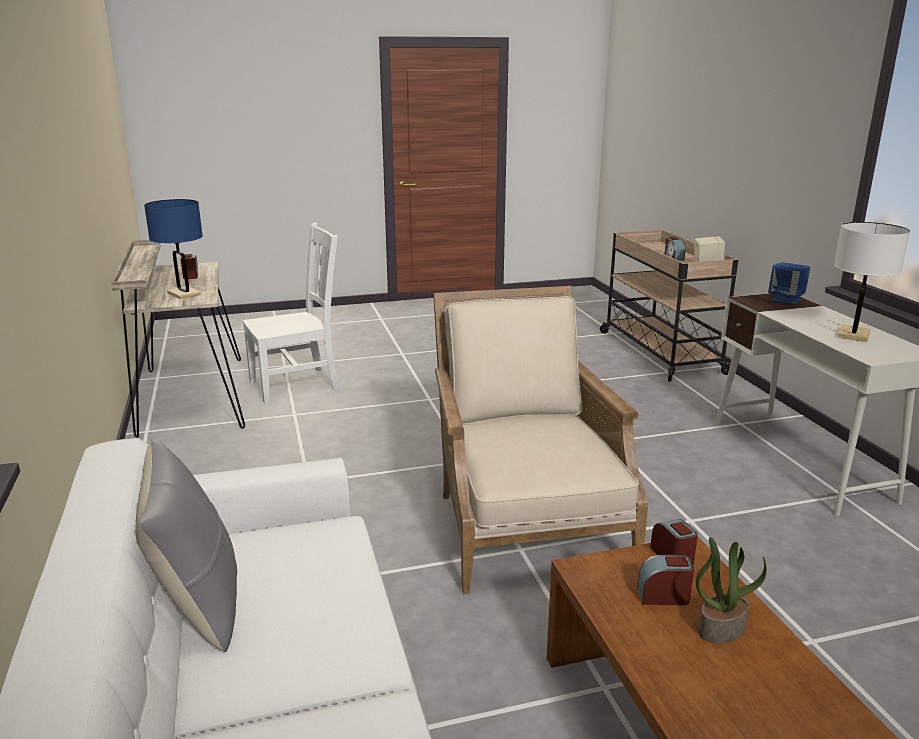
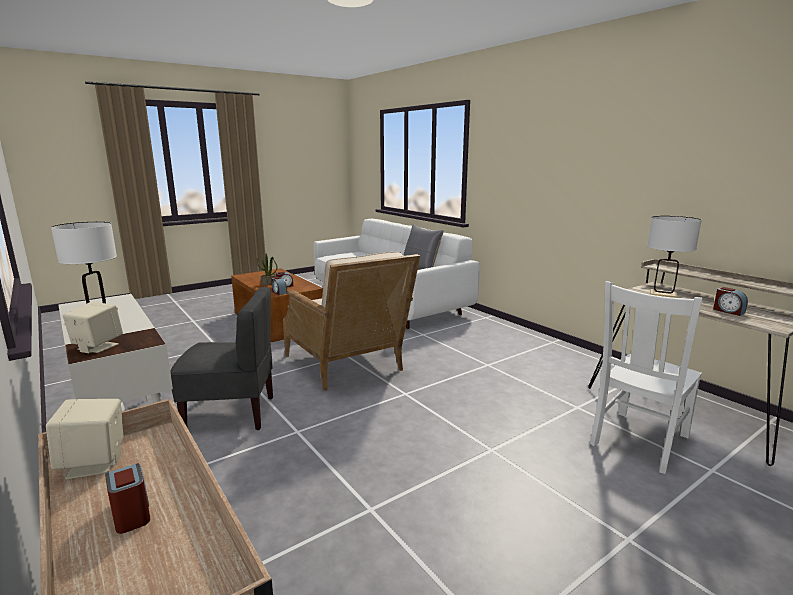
camera: 160 degrees right, 5 degrees down
(184, 294) = (663, 295): blue table lamp -> white table lamp
(695, 473) = (231, 414): none -> grey chair
(786, 300) = (97, 347): blue speaker -> beige speaker

